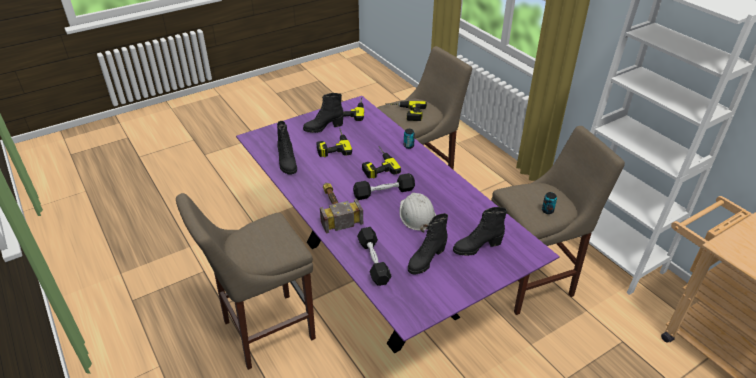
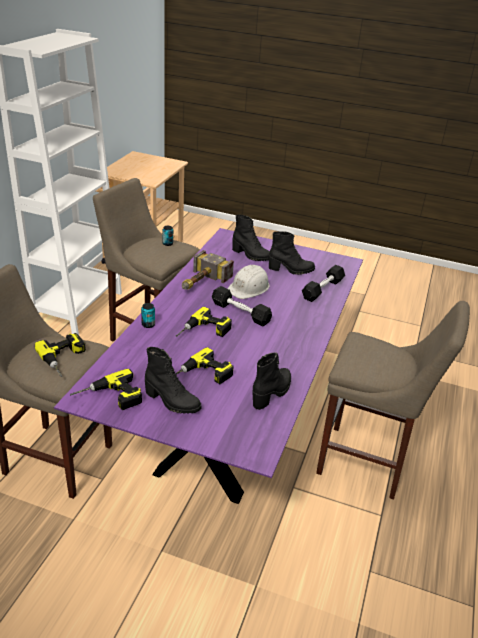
camera: 130 degrees left, 5 degrees down
(335, 209) = (295, 329): hammer -> hammer (200, 282)

